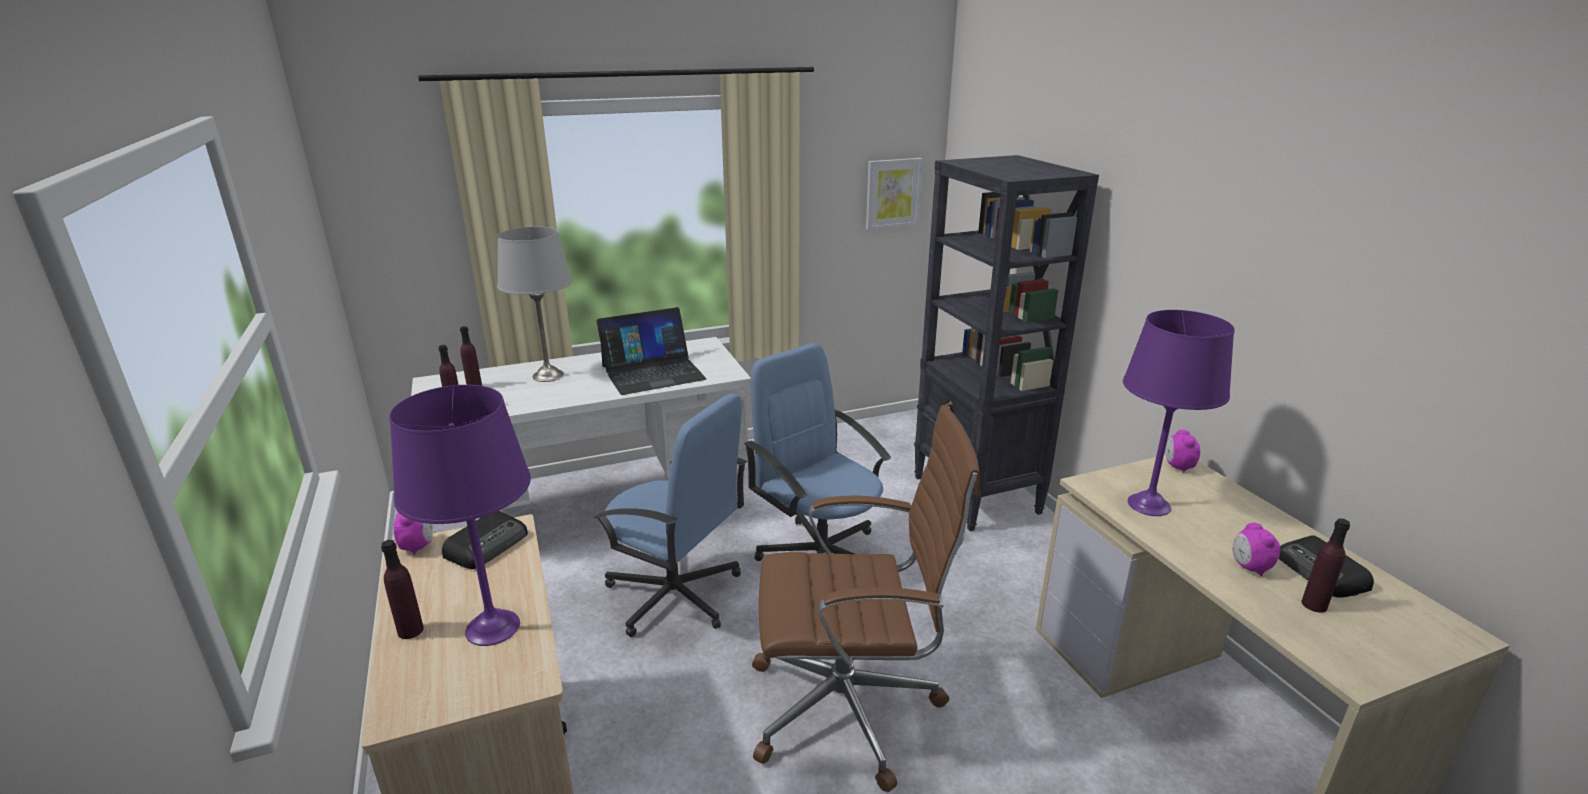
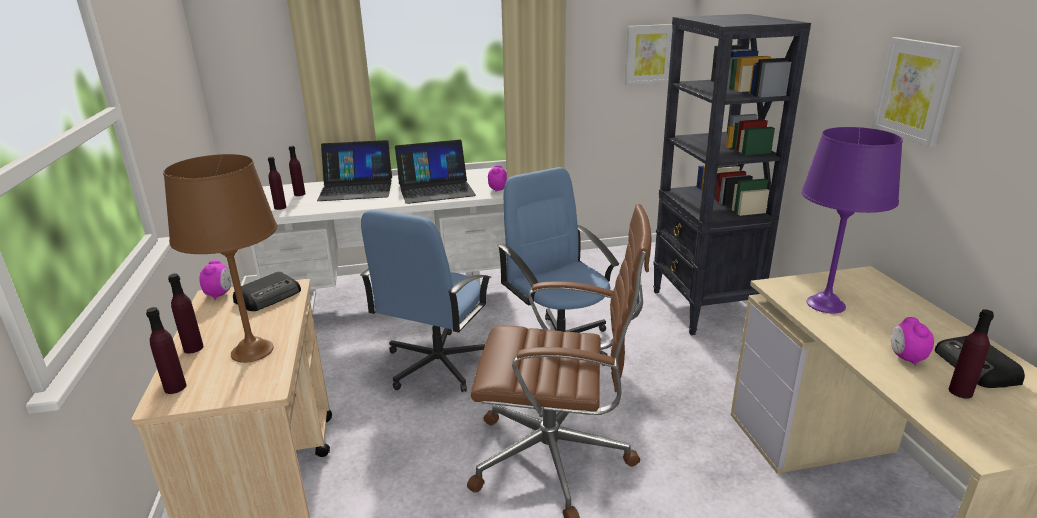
camera: 10 degrees right, 0 degrees up
(406, 692) = (175, 387): none -> purple bottle
(493, 627) = (253, 350): purple table lamp -> brown table lamp
(548, 375) = (356, 188): grey table lamp -> laptop
(675, 595) = (437, 364): blue office chair -> blue office chair turned 75 degrees clockwise
(1178, 467) = (863, 277): alarm clock -> alarm clock (497, 189)
(1227, 261) = (915, 90): none -> picture

